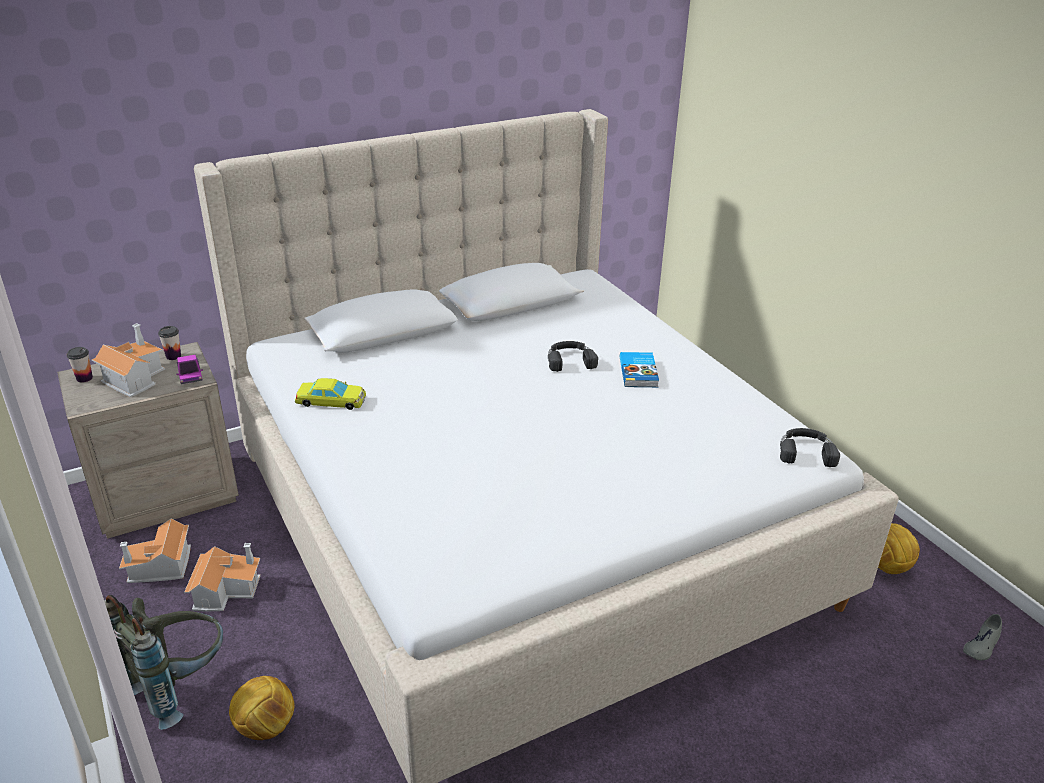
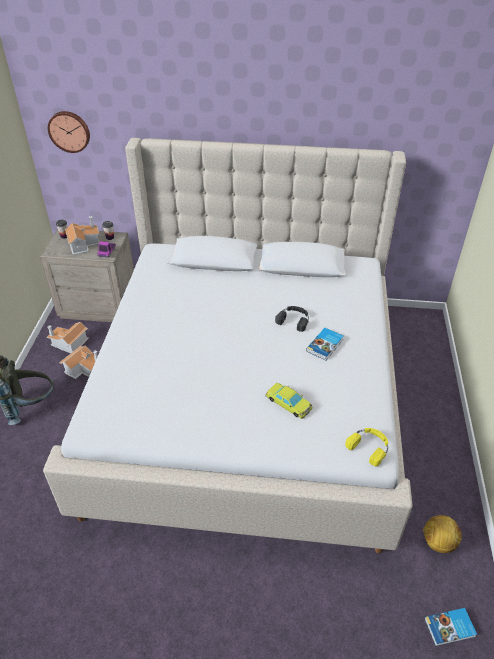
camera: 35 degrees right, 10 degrees up
(68, 178) = (69, 131): none -> wall clock
(265, 727) = (46, 446): football -> none
(331, 400) = (148, 294): yellow toy car -> yellow toy car (288, 403)
(806, 451) = (369, 446): black headphones -> yellow headphones
(982, 645) = (450, 628): grey shoe -> book

